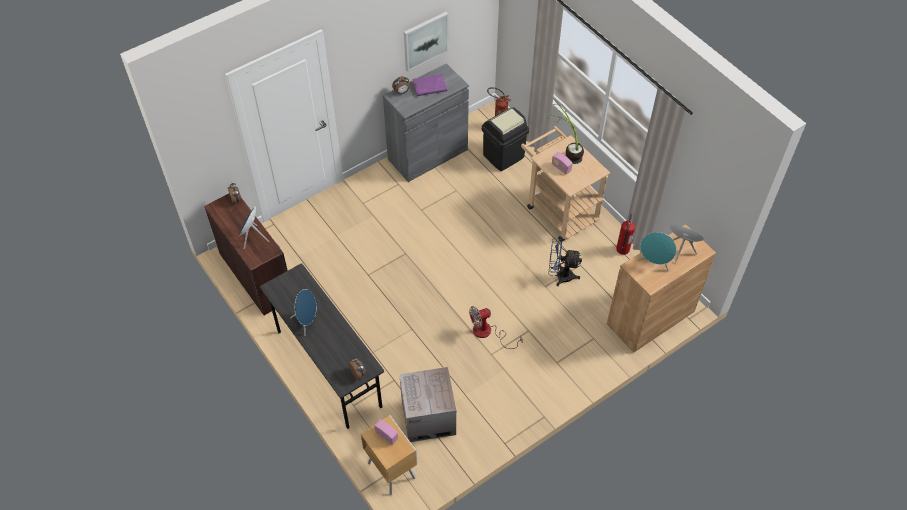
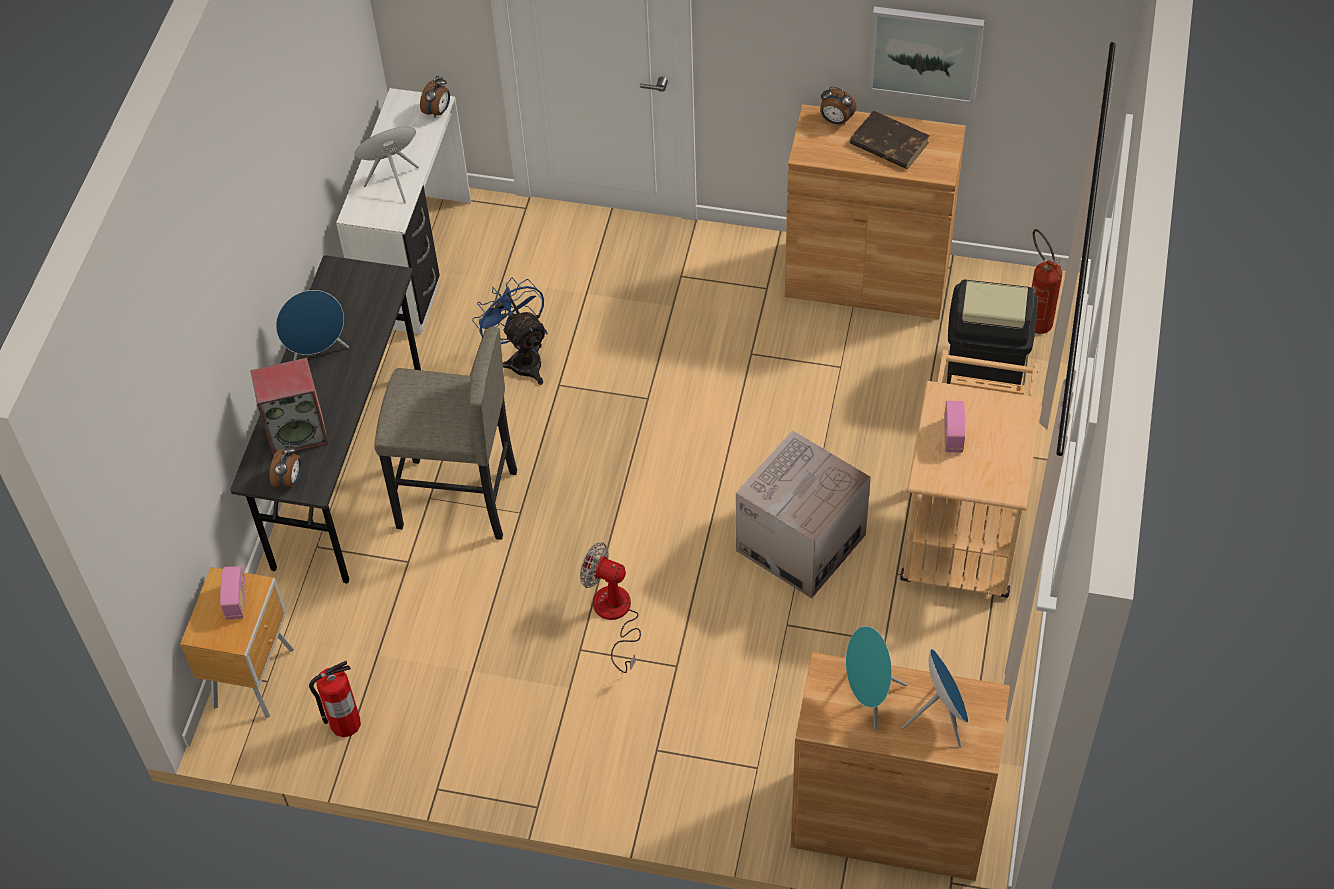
camera: 50 degrees right, 0 degrees up
(256, 275) = (418, 261): brown desk -> white desk
(338, 355) = (298, 433): none -> speaker
(383, 344) = (457, 500): none -> grey stool
(427, 154) = (867, 278): grey cabinet -> brown cabinet
(428, 417) = (387, 654): cardboard box -> cardboard box (800, 543)
(429, 87) = (888, 143): purple book -> brown book
(560, 276) = (831, 630): blue fan -> blue fan (521, 359)
(566, 151) = (996, 416): potted plant -> none
(622, 249) = (987, 679): fire extinguisher -> fire extinguisher (344, 724)

